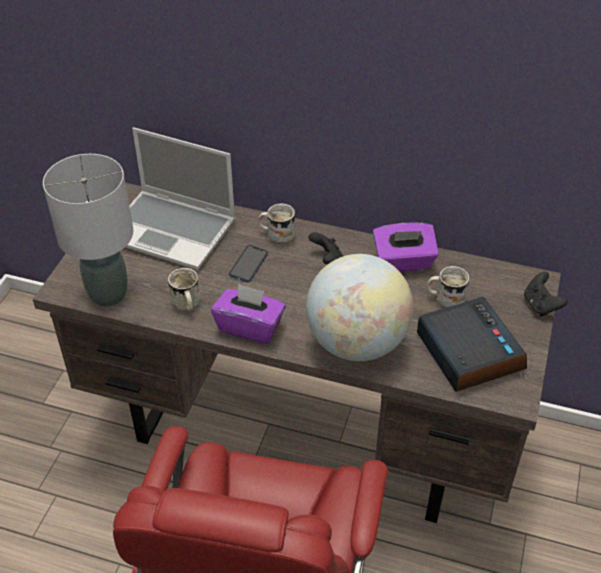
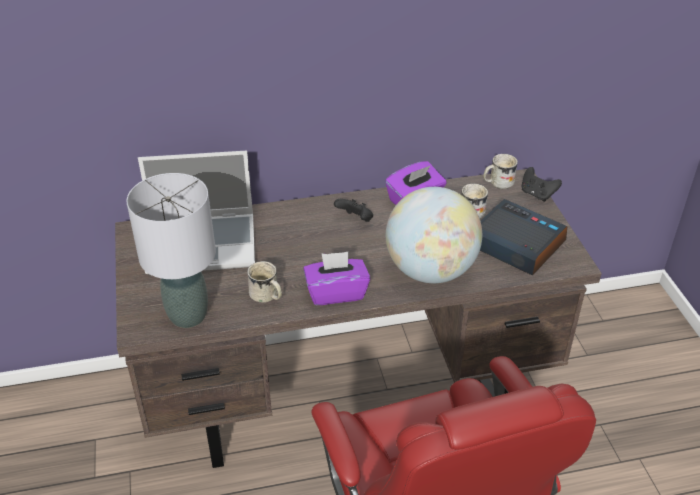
camera: 30 degrees left, 5 degrees down
(248, 264) = (293, 246): phone -> none
(276, 234) = (296, 215): white mug -> white mug (497, 183)

